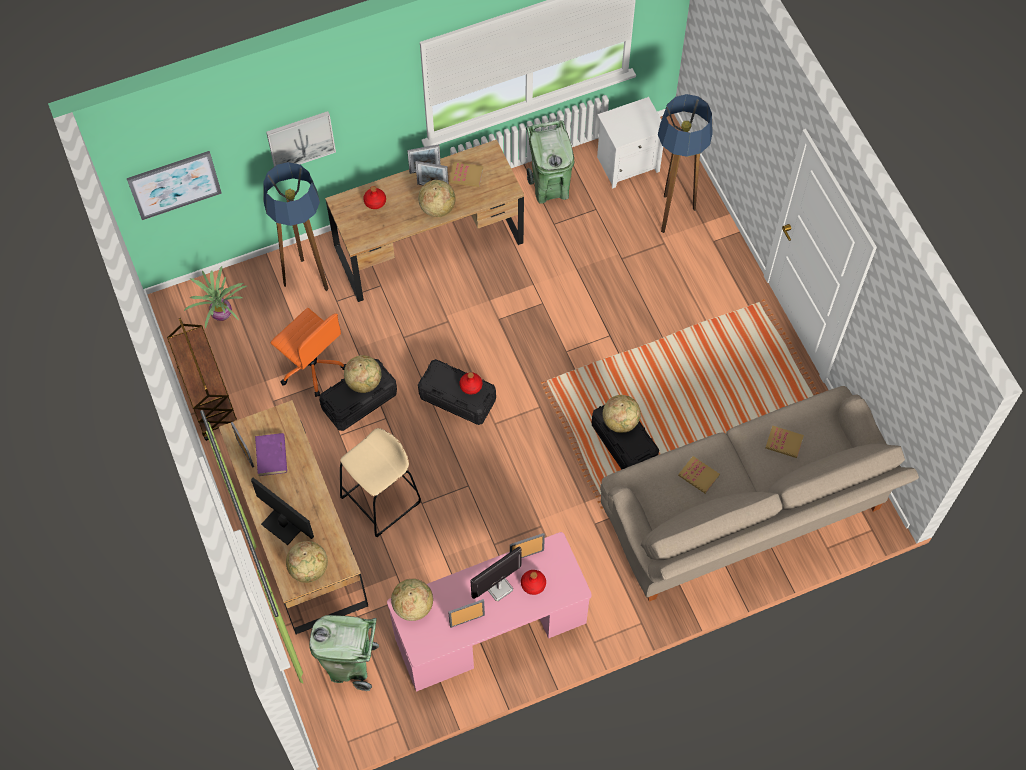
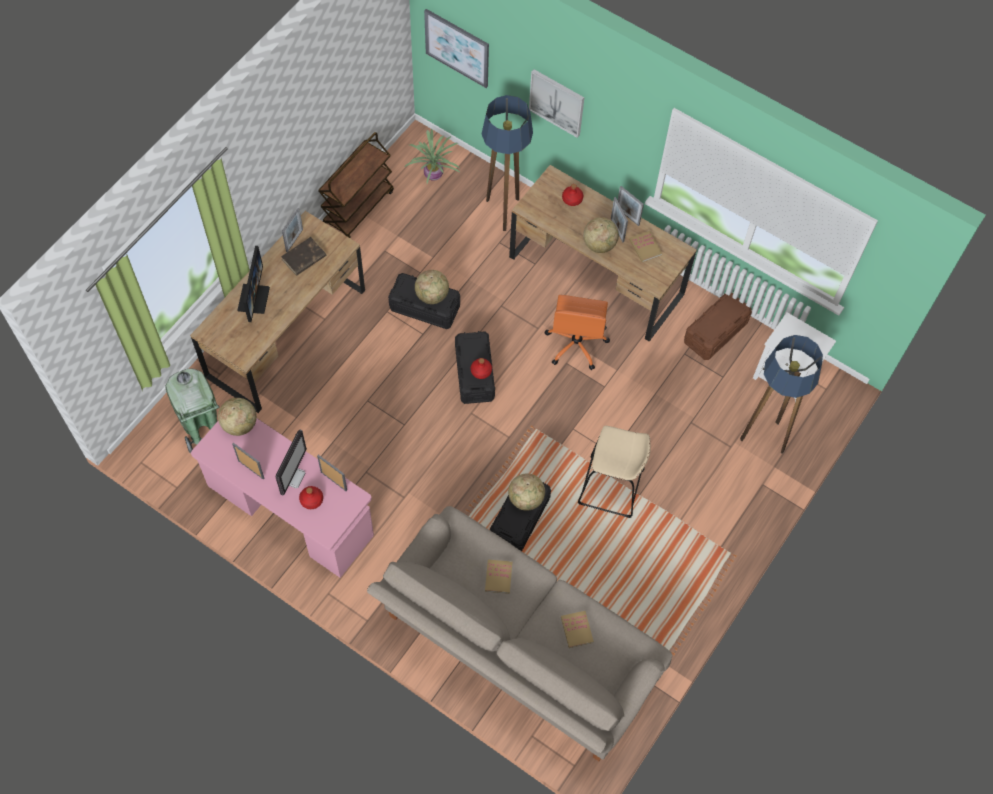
camera: 55 degrees right, 0 degrees up
(271, 456) = (303, 258): purple book -> brown book
(309, 569) = (227, 336): globe -> none
(312, 366) = (432, 259): orange office chair -> orange office chair (576, 344)
(381, 500) = (351, 371): beige stool -> beige stool (611, 487)
(498, 588) = (292, 476): monitor -> monitor turned 90 degrees clockwise
(550, 188) = (715, 332): green trash can -> brown storage box

